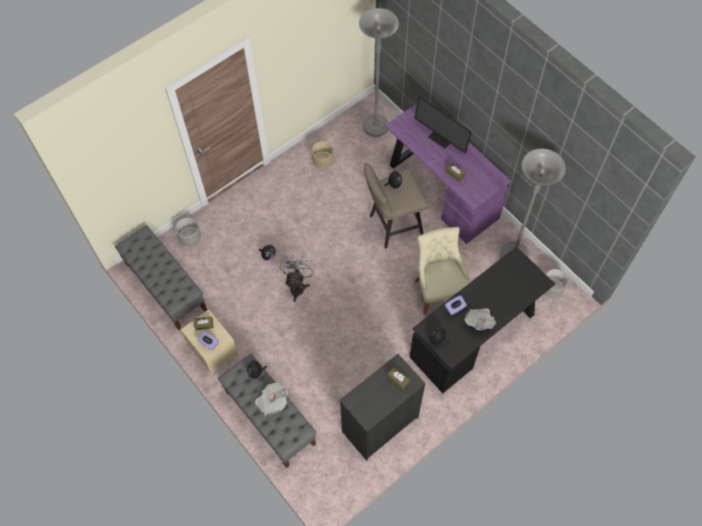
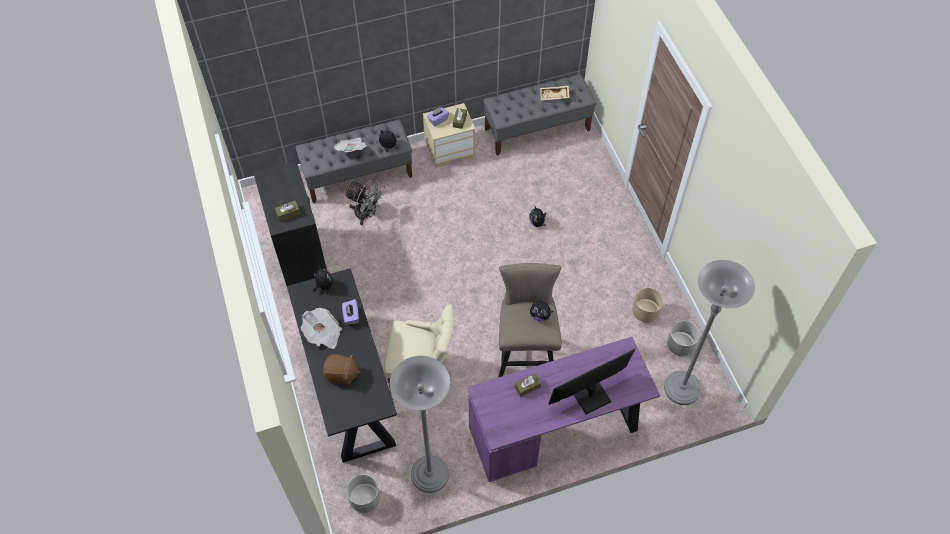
camera: 110 degrees right, 5 degrees down
(151, 257) = (554, 96): none -> beige tray
(190, 238) = (588, 161): grey planter -> grey planter (680, 345)
(298, 285) = (489, 238): grey fan -> grey fan (366, 214)
(505, 294) = (342, 374): none -> brown plush toy

